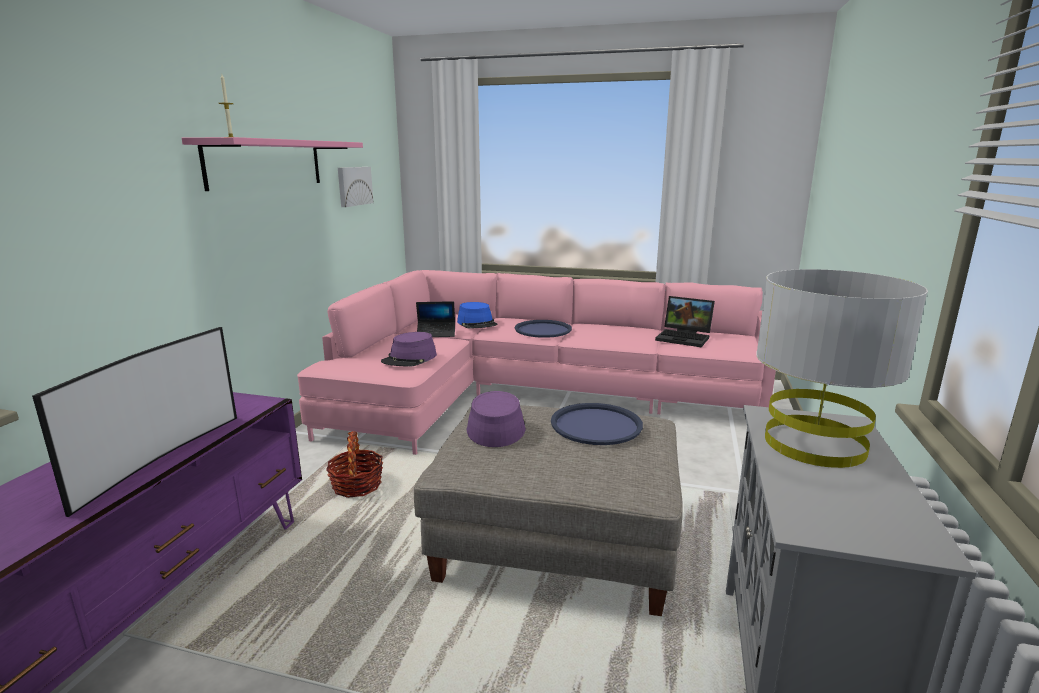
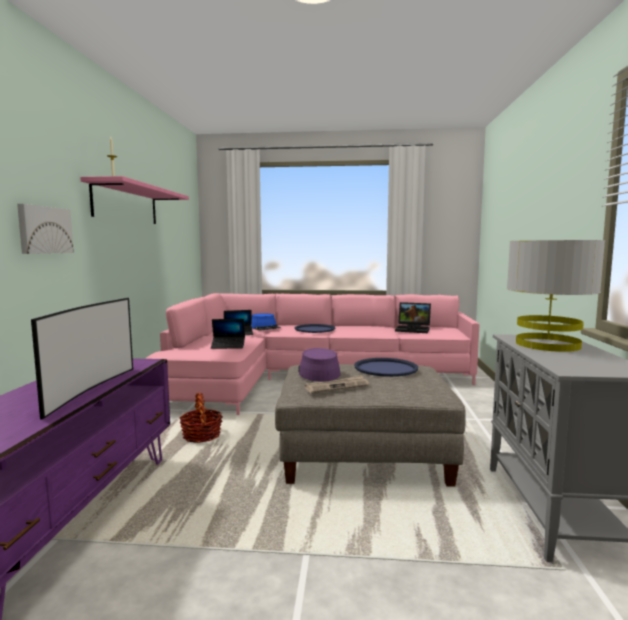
camera: 10 degrees left, 10 degrees down
(354, 186) = (174, 230): picture -> picture (44, 230)
(409, 358) = (228, 346): purple hat -> laptop
(507, 459) = (337, 386): none -> newspaper

